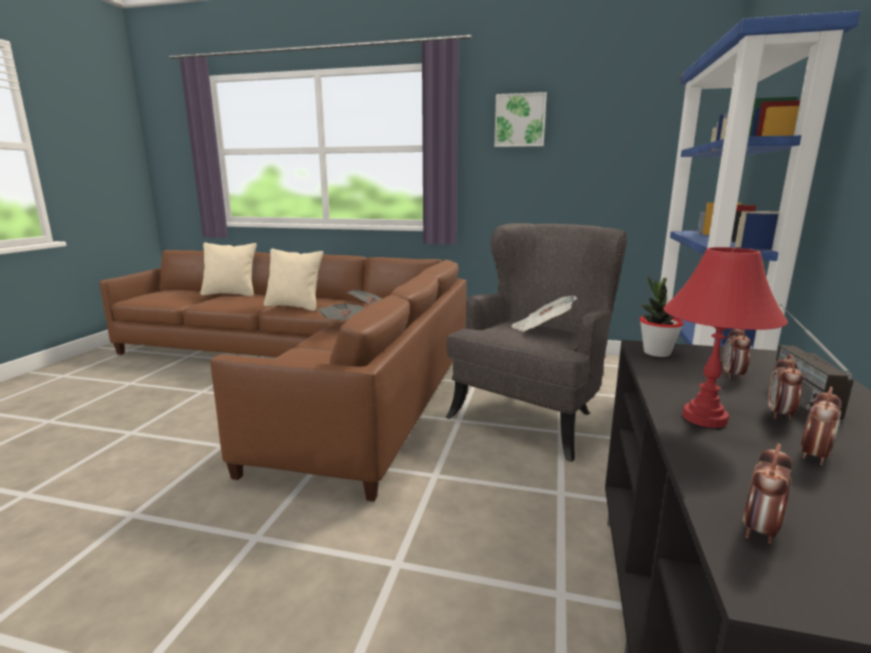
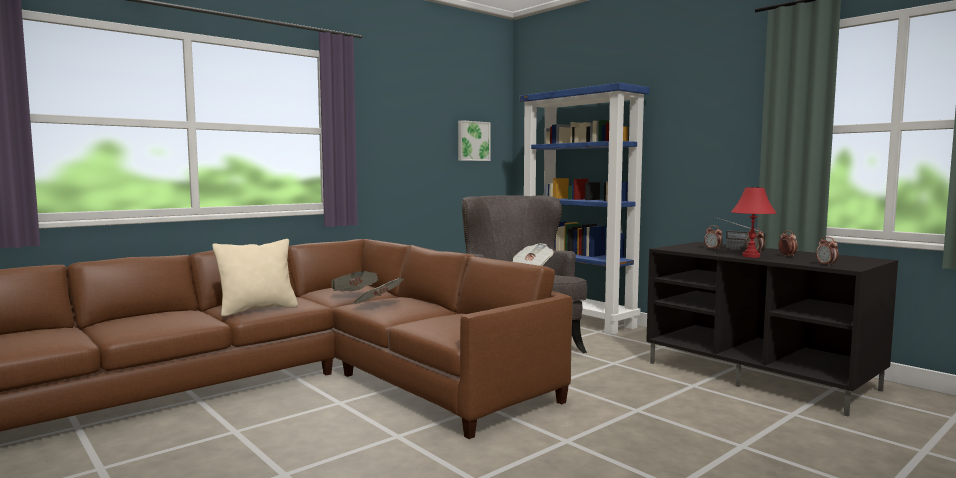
camera: 55 degrees left, 10 degrees down
(231, 294) = (114, 320): beige pillow -> none
(520, 120) = (393, 112): picture -> picture (473, 141)
(656, 353) = (675, 249): potted plant -> none

